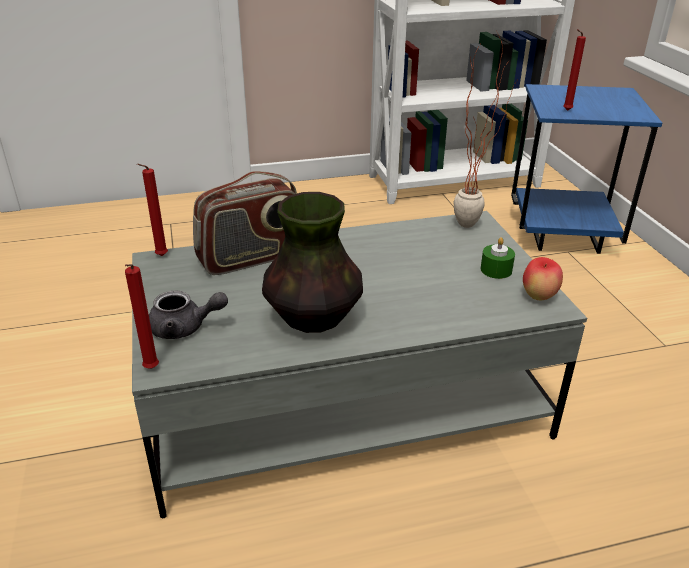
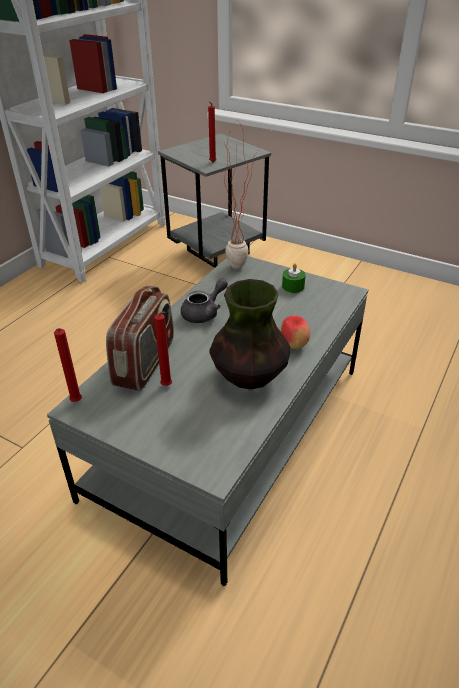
camera: 45 degrees left, 5 degrees up
(150, 370) = (211, 478): red candle -> red candle (167, 386)
(185, 328) = (185, 436): grey teapot -> grey teapot (204, 313)
(539, 297) = (334, 290): apple -> apple (294, 345)
(561, 235) = (216, 252): blue side table -> grey side table

